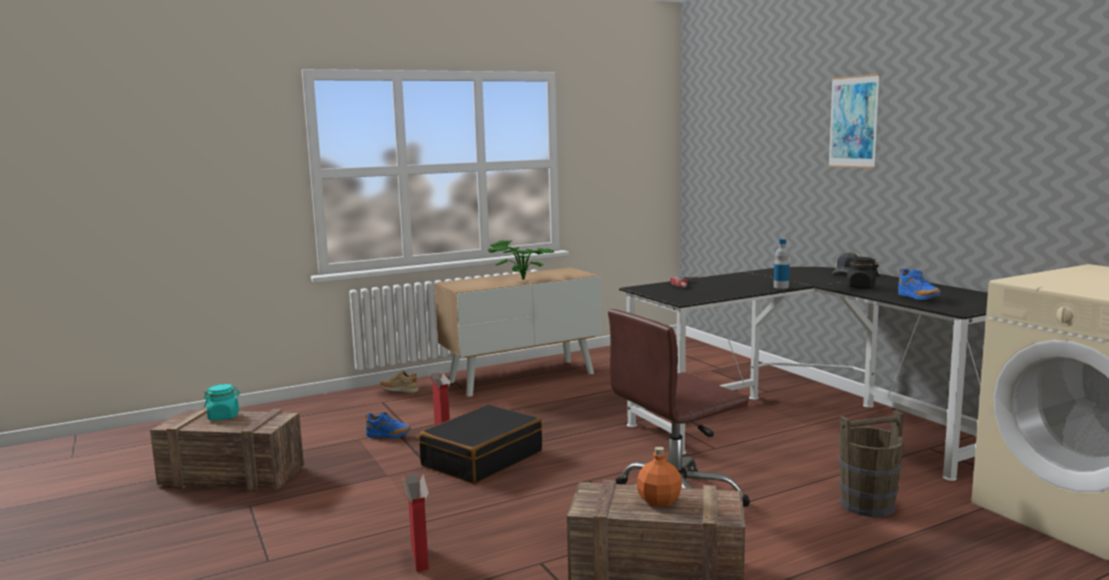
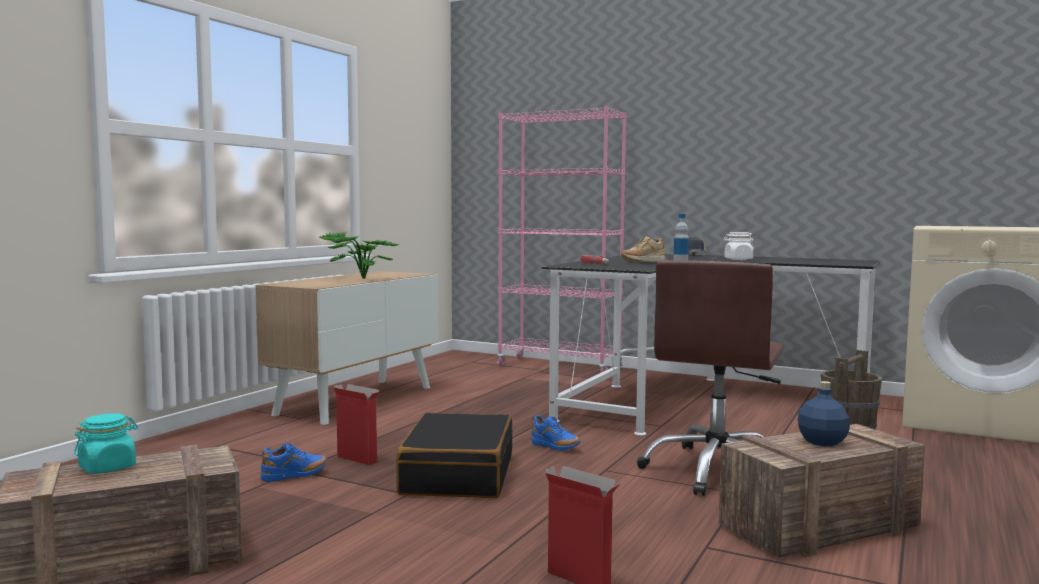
camera: 35 degrees left, 5 degrees down
(399, 391) = (220, 432): beige shoe -> beige shoe (642, 263)
(658, 501) = (822, 442): orange bottle -> blue bottle
(740, 368) = (559, 367): none -> pink bookcase
(853, 122) = (677, 118): picture -> none
(860, 287) = (738, 259): black jar -> white jar
(918, 298) = (803, 261): blue shoe -> blue shoe (555, 447)

